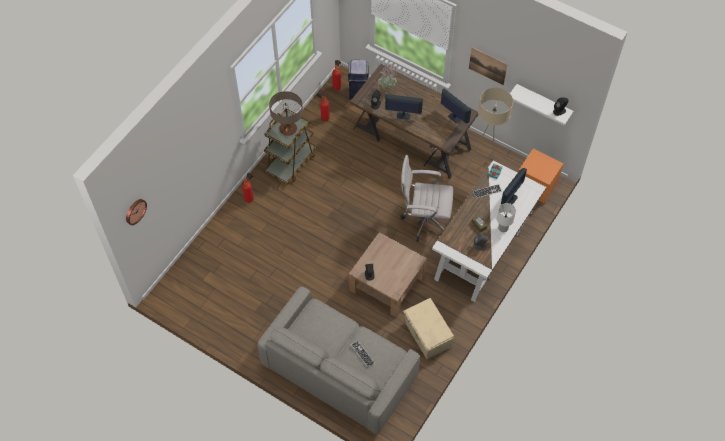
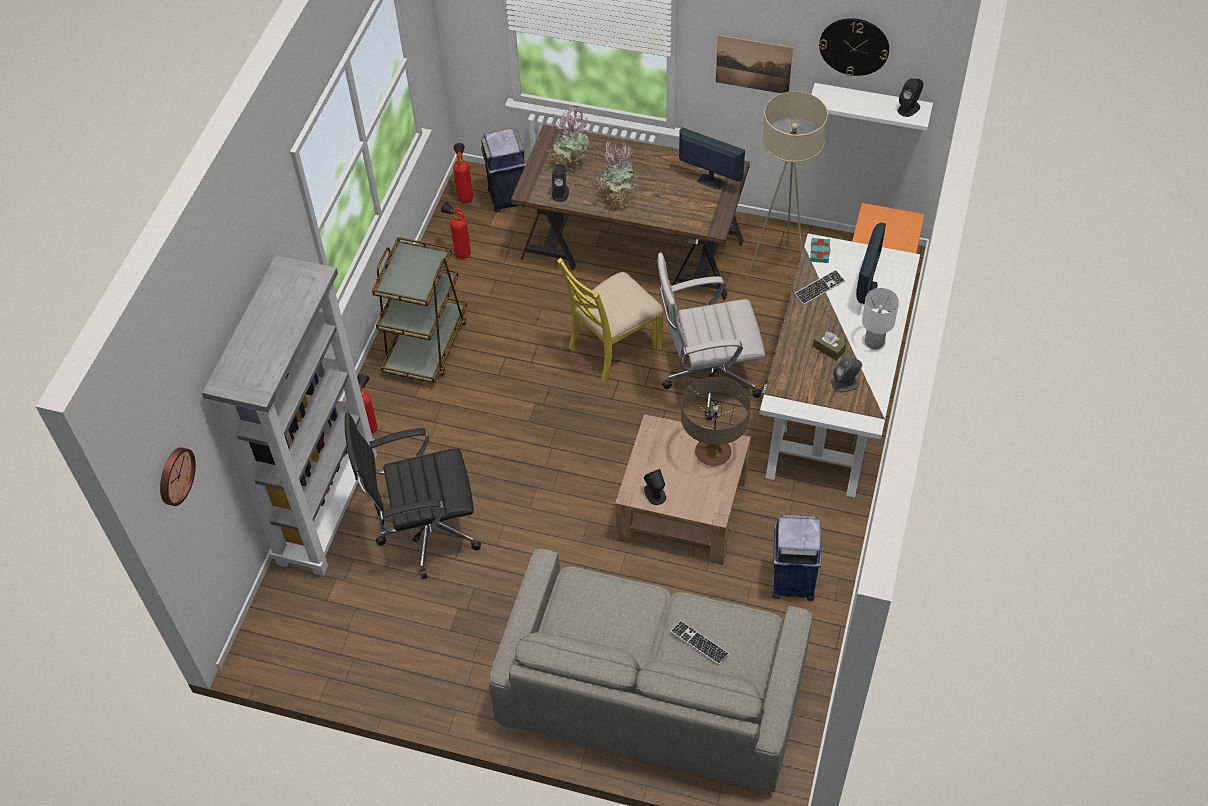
camera: 15 degrees left, 5 degrees down
(216, 234) = (327, 507): none -> grey bookcase
(258, 260) = (425, 533): none -> black office chair
(288, 129) = (414, 273): table lamp -> table lamp (713, 453)
(383, 189) = (613, 346): none -> yellow chair
(403, 116) = (617, 200): monitor -> potted plant
(427, 335) = (792, 581): beige storage box -> blue trash can
(537, 73) = (854, 46): none -> wall clock

